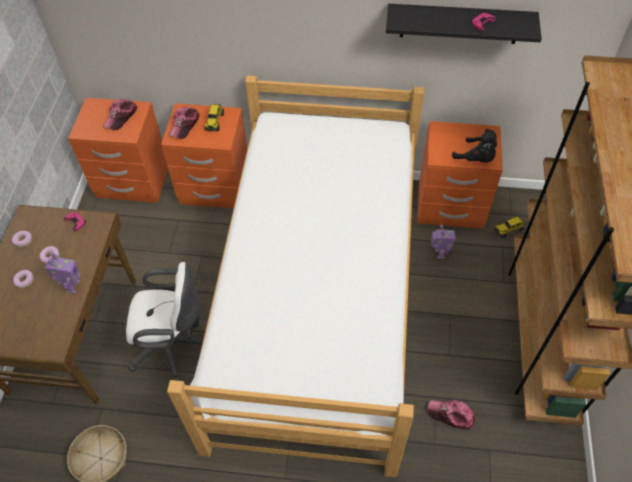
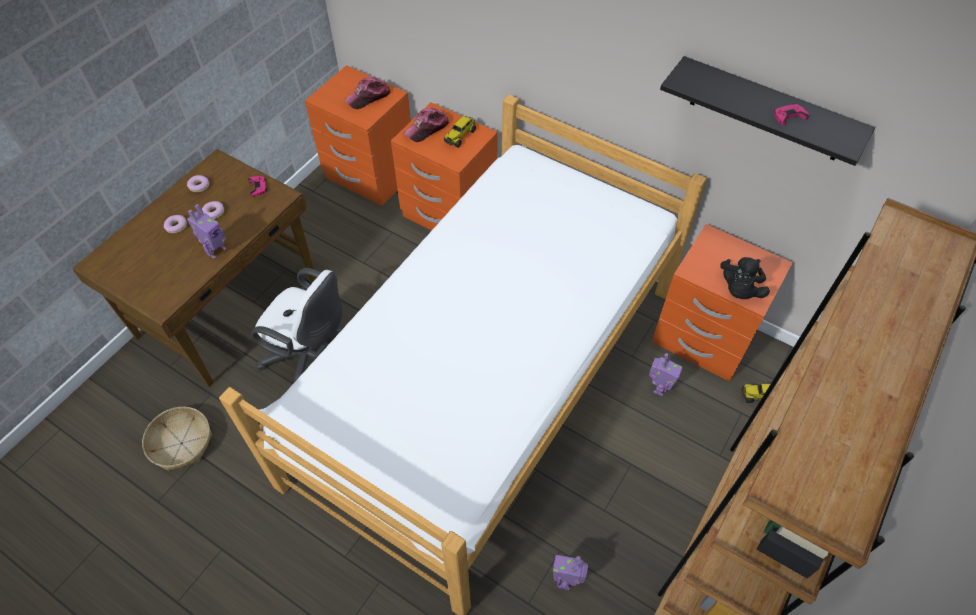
camera: 25 degrees right, 0 degrees up
(451, 415) = (566, 580): cap -> toy robot
(476, 158) = (739, 290): black plush toy -> black plush toy turned 45 degrees clockwise

